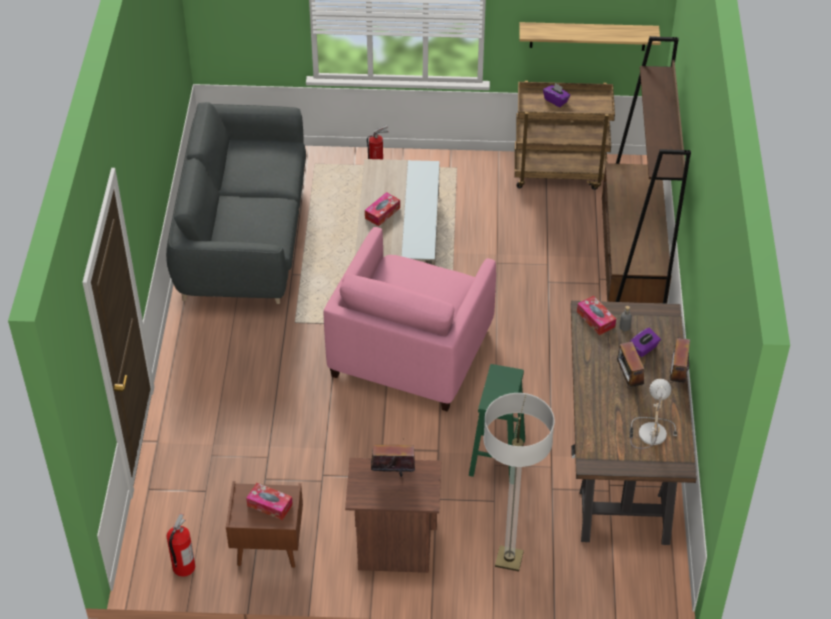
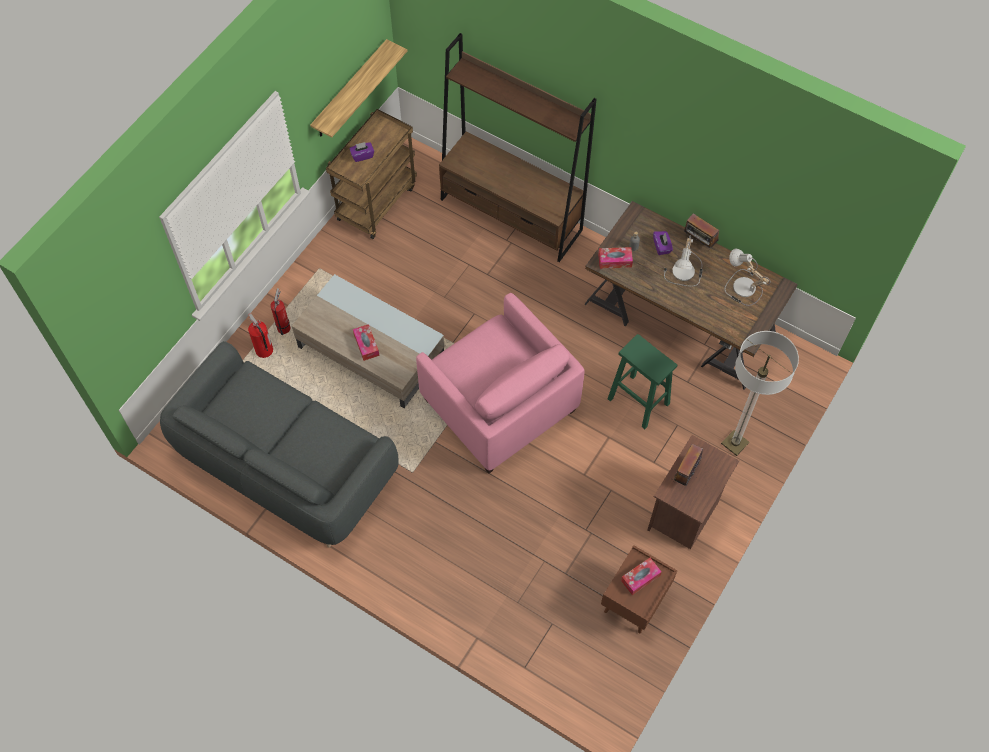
camera: 60 degrees left, 15 degrees up
(183, 567) = (620, 675): fire extinguisher -> fire extinguisher (264, 351)
(628, 379) = (685, 273): radio -> table lamp

